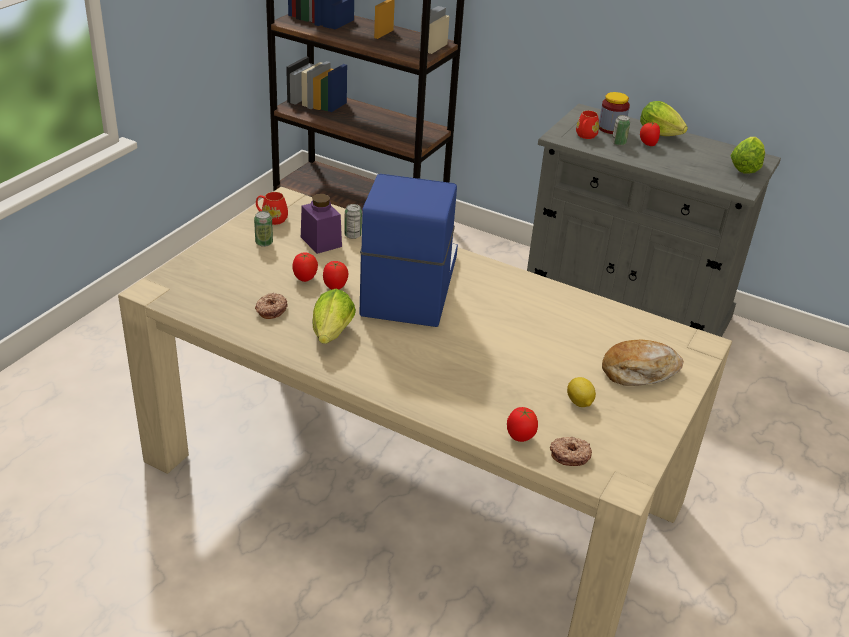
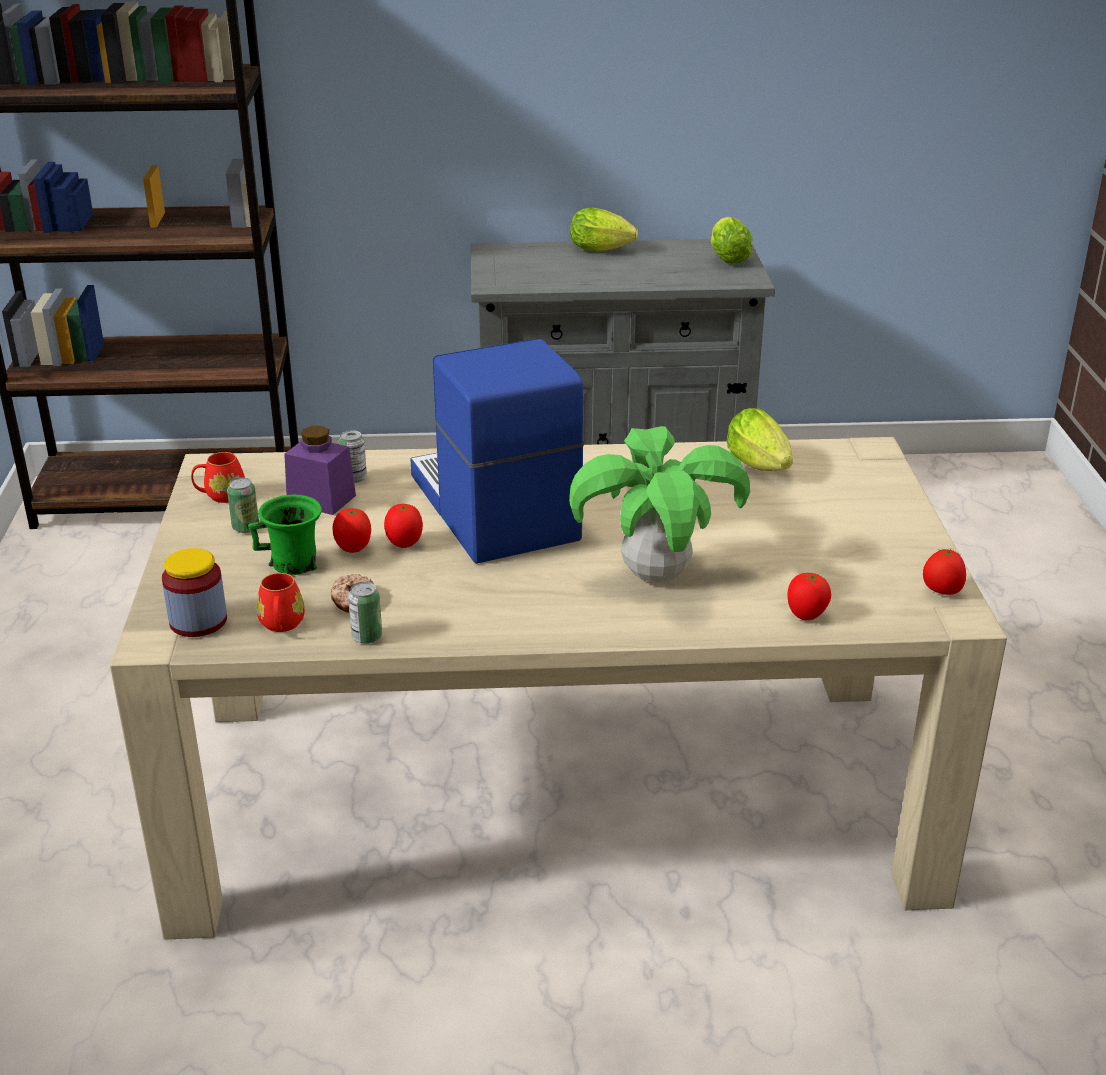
camera: 30 degrees left, 5 degrees down
(265, 275) = (295, 565): none -> green mug
(331, 336) = (466, 599): lettuce -> lettuce (761, 468)
(456, 368) = (654, 575): none -> potted plant
(569, 455) = (874, 611): donut -> none
(579, 403) = (823, 556): lemon -> none
(585, 136) = (522, 276): red mug -> red mug (281, 625)
(611, 128) = (541, 259): jar -> jar (198, 621)
(618, 143) = (567, 272): can -> can (367, 637)
(639, 371) = (843, 501): bread -> none
(647, 144) = (600, 264): tomato -> tomato (941, 591)

